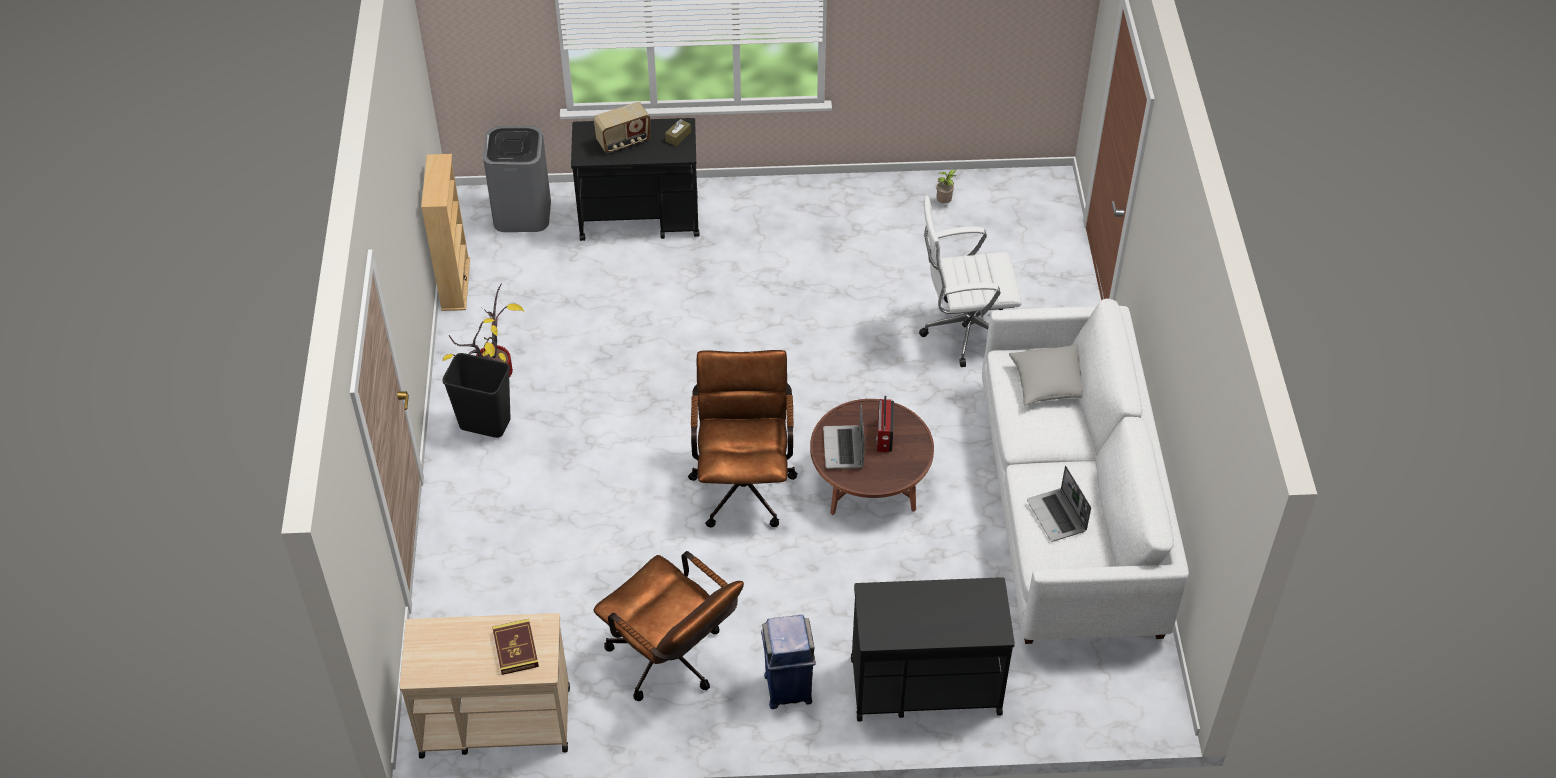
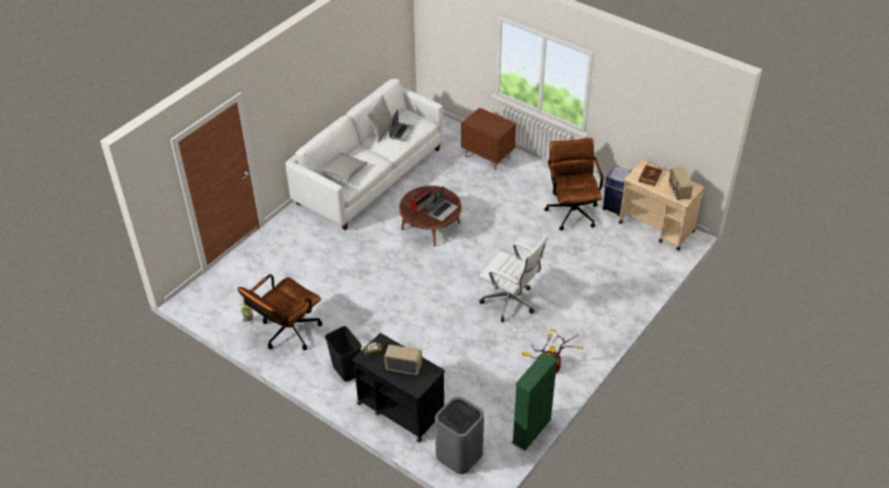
camera: 140 degrees left, 5 degrees down
(441, 645) = (678, 191): none -> radio
(455, 284) = (531, 431): beige bookcase -> green bookcase
(484, 424) = (574, 344): black trash can -> black trash can (347, 370)
(743, 482) = (482, 253): brown office chair -> brown office chair (286, 334)
(788, 687) = (536, 181): blue trash can -> blue trash can (614, 207)
(924, 685) = (488, 157): black cart -> brown nightstand
(963, 331) = (321, 258): white office chair -> white office chair (511, 303)
(1091, 497) = (381, 131): none -> grey pillow

